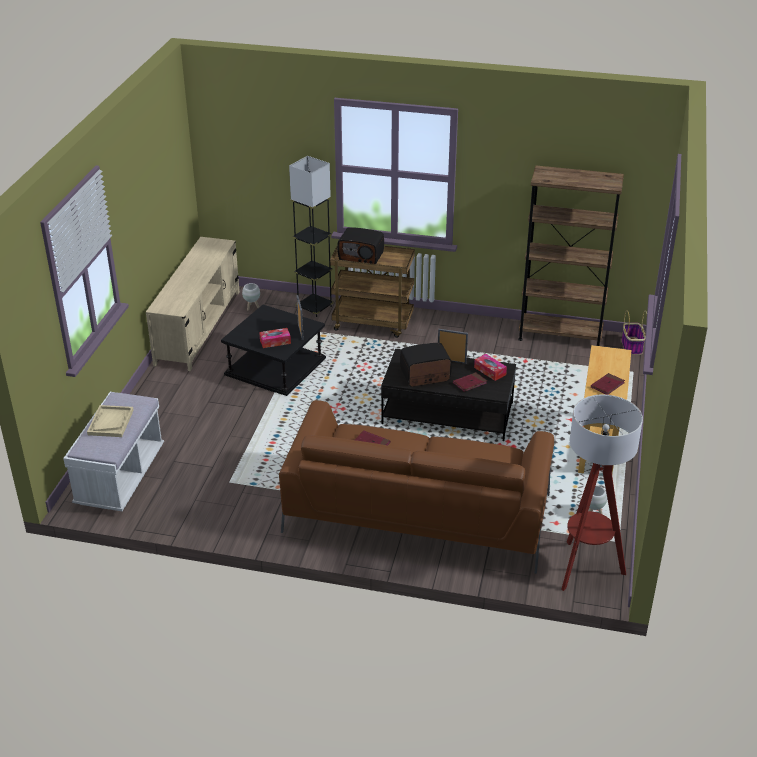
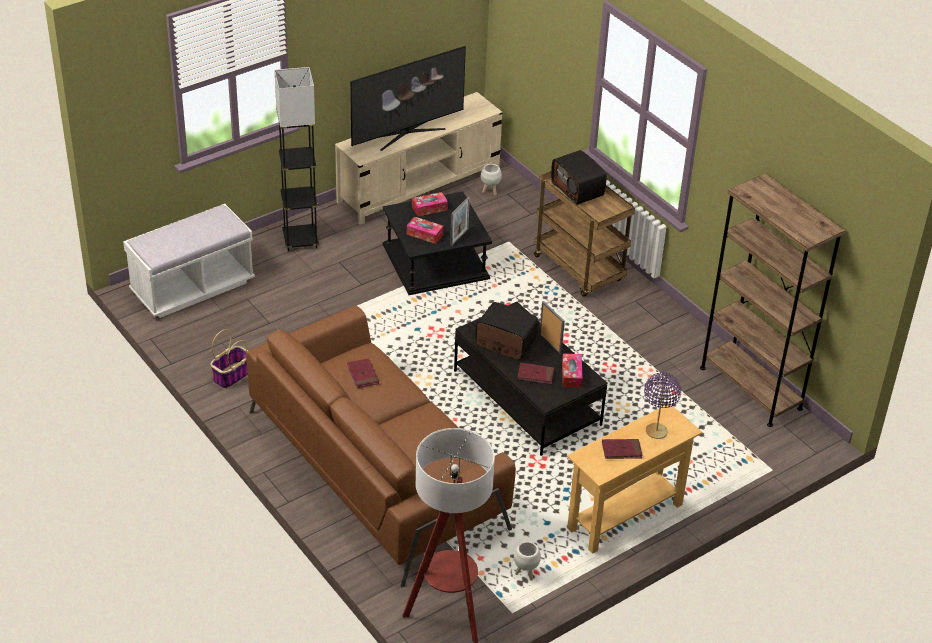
camera: 40 degrees right, 5 degrees up
(110, 422) = (188, 231): beige tray -> none
(189, 282) = (406, 134): none -> television
(255, 325) = (429, 208): none -> tissue box
(314, 307) = (546, 223): black floor lamp -> black floor lamp (300, 240)
(609, 364) = (656, 431): none -> purple table lamp
(631, 346) = (812, 443): basket -> basket (232, 375)

